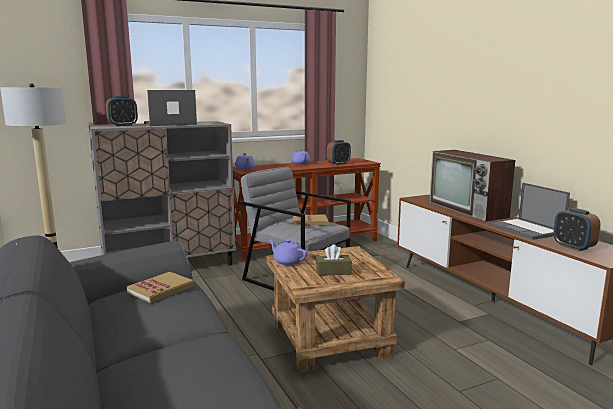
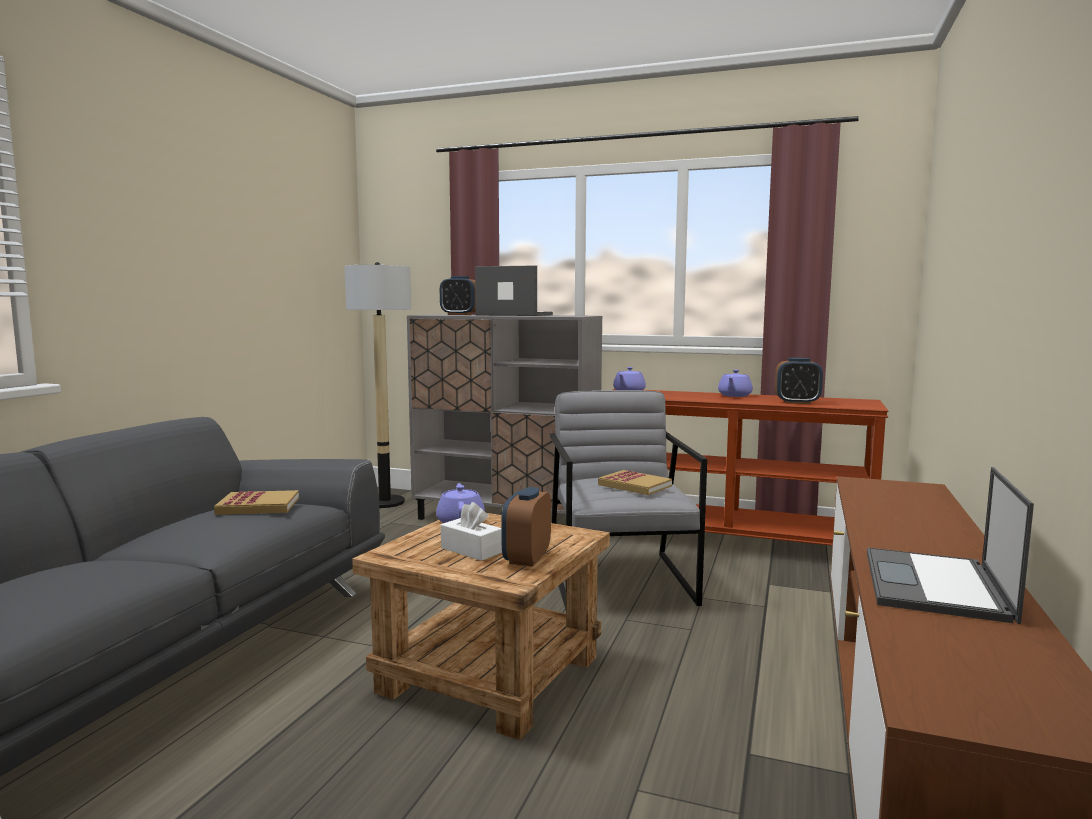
camera: 45 degrees right, 5 degrees down
(333, 272) = (471, 550): brown tissue box -> white tissue box
(468, 210) = (918, 522): television -> none
(573, 247) = (941, 652): alarm clock -> alarm clock (526, 558)

